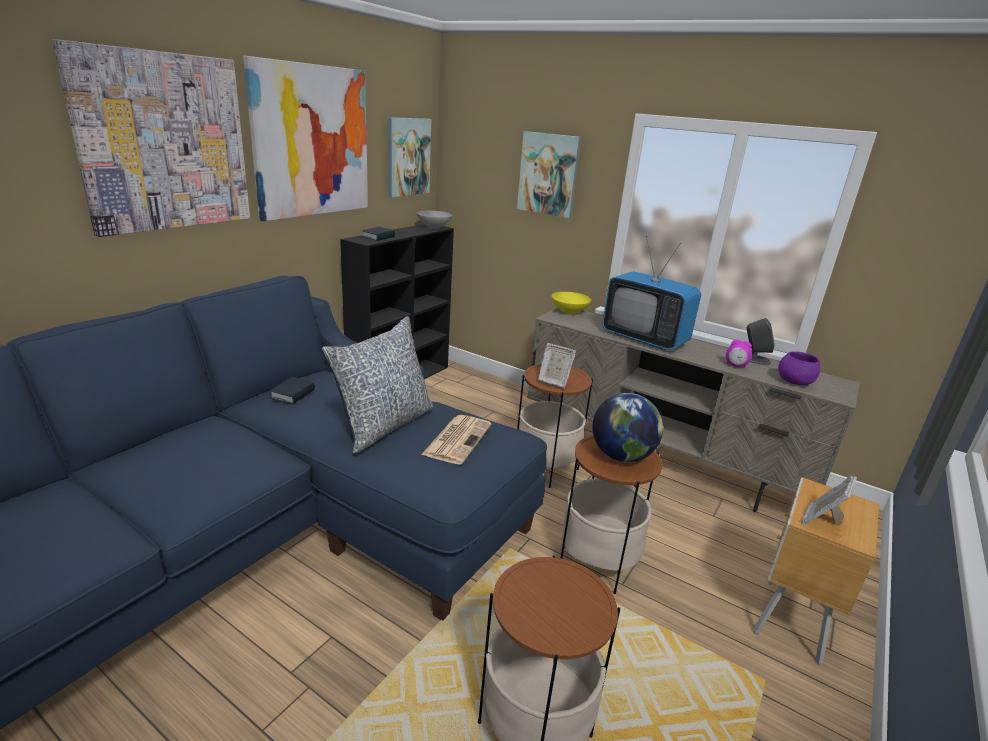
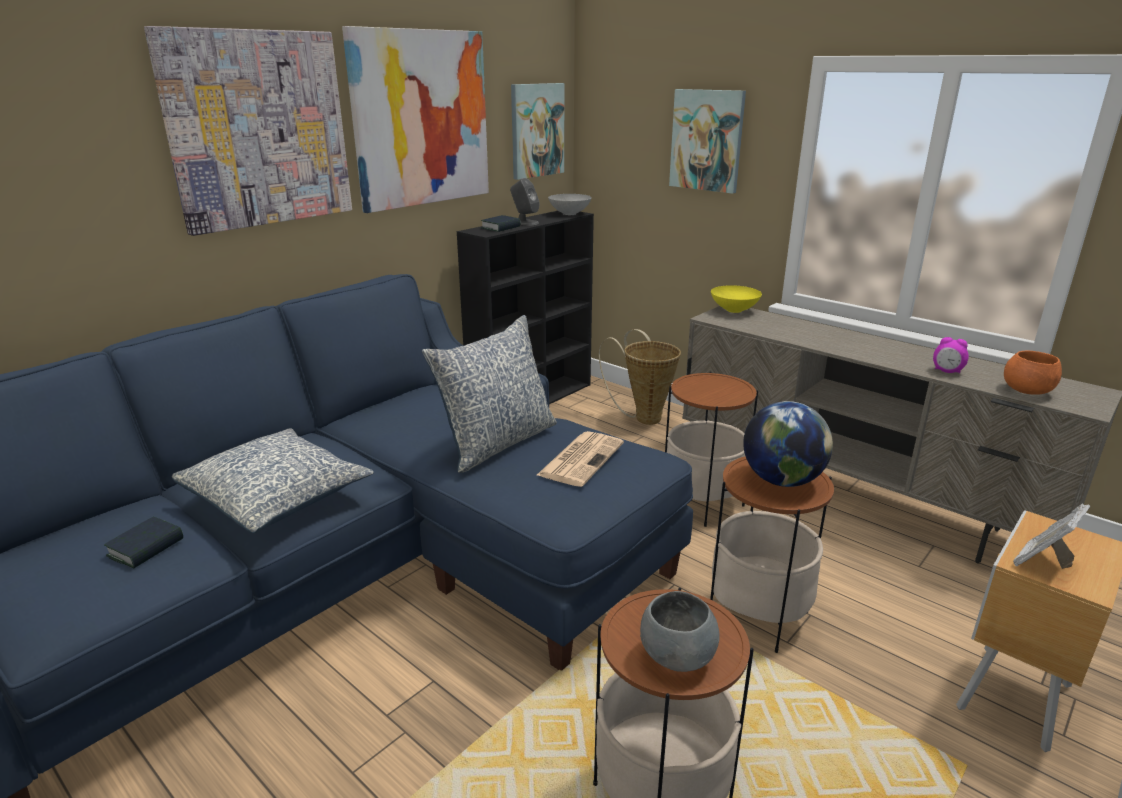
camera: 10 degrees right, 0 degrees up
(185, 478) = (277, 496): none -> pillow
(293, 394) = (398, 409): book -> book (146, 548)
(493, 395) = (643, 417): none -> basket
(553, 381) = (707, 394): picture frame -> none
(559, 618) = (677, 656): none -> grey bowl
(644, 339) = (828, 341): television -> none
(754, 359) = (975, 364): grey speaker -> grey speaker (524, 222)
(794, 382) = (1027, 391): purple bowl -> orange bowl

